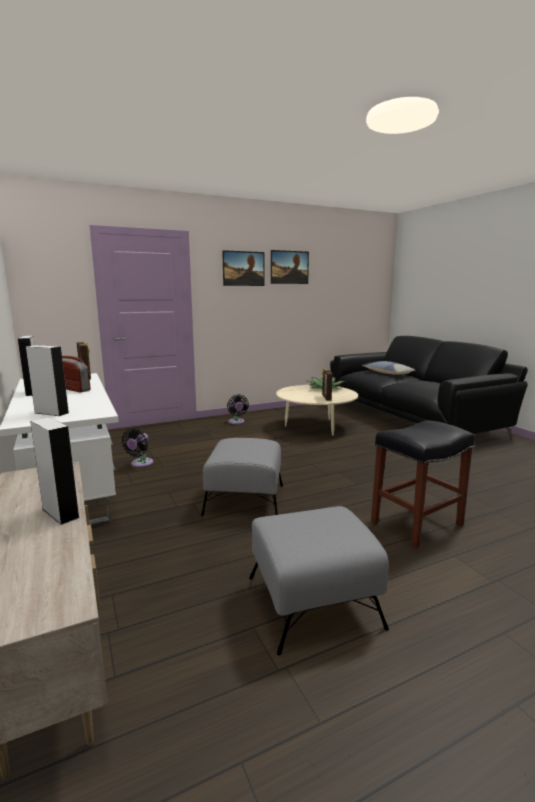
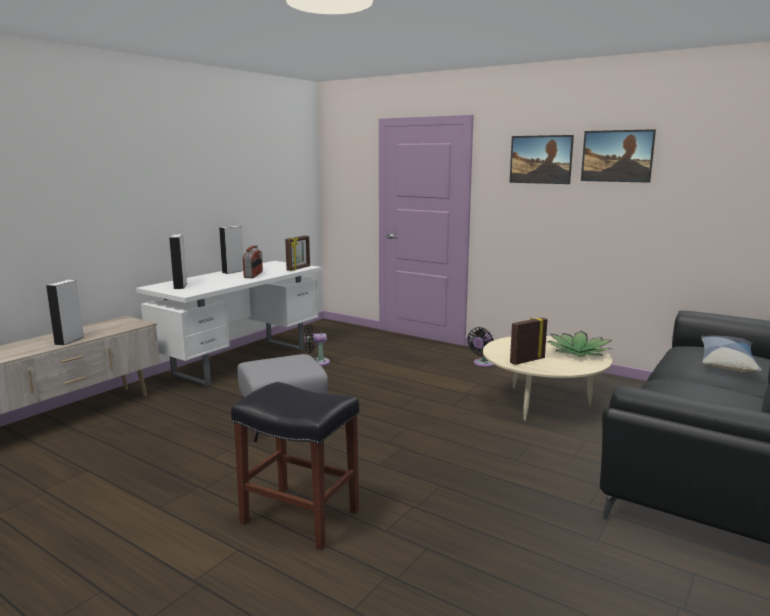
camera: 60 degrees right, 0 degrees up
(312, 601) = (125, 485): grey ottoman -> none

